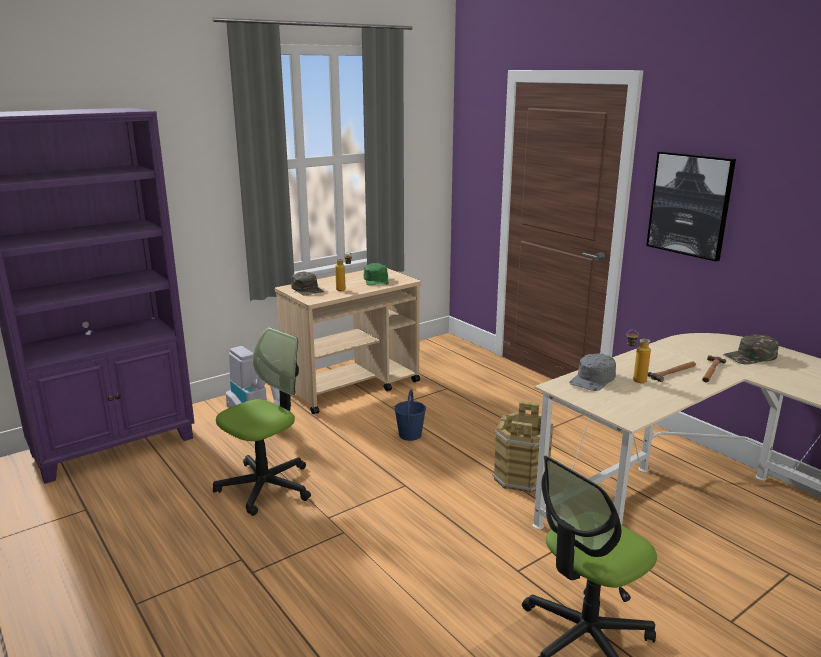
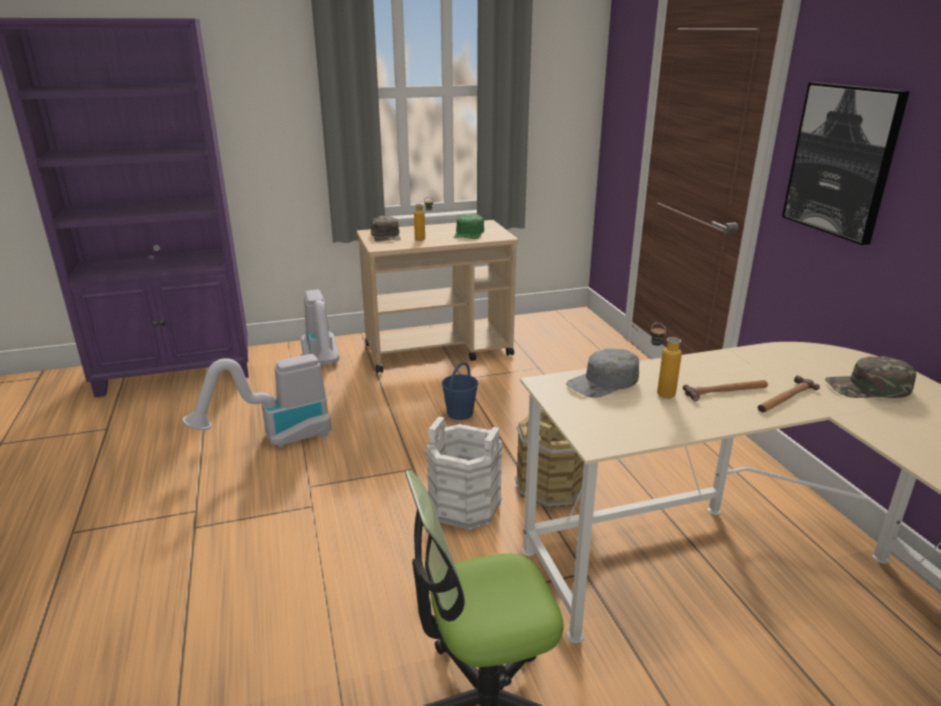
camera: 20 degrees right, 5 degrees up
(265, 486) = (275, 440): office chair -> vacuum cleaner
(467, 505) = (464, 506): none -> white bucket

